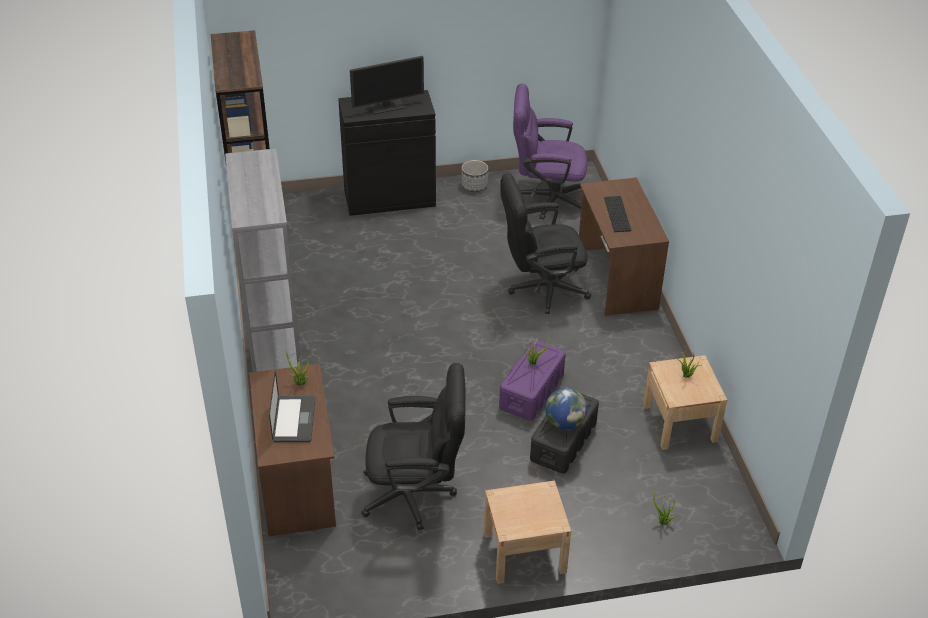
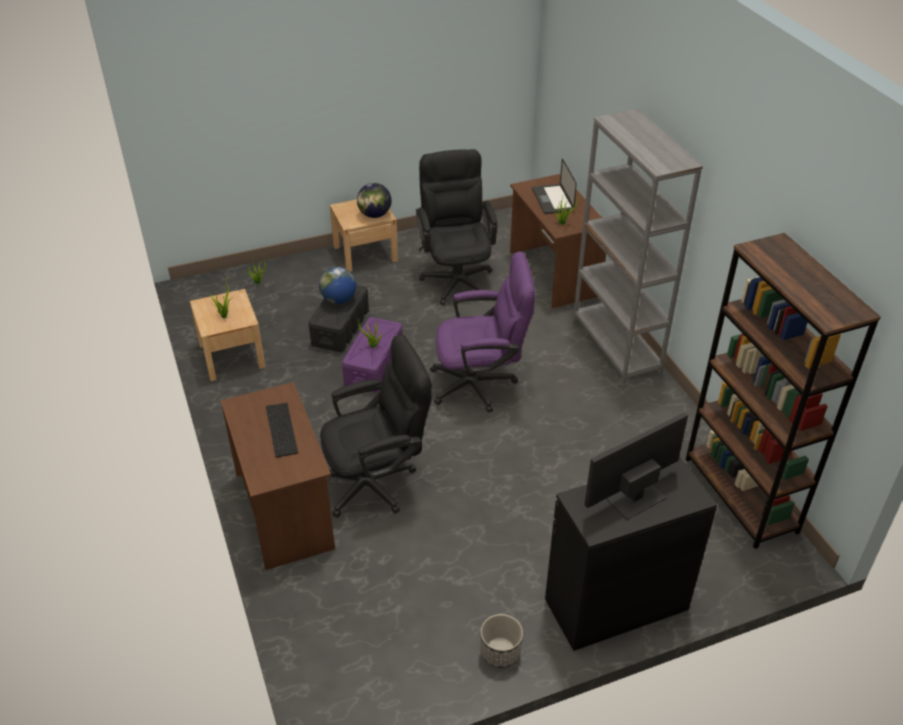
camera: 170 degrees right, 0 degrees up
(416, 494) = (456, 277): black office chair -> black office chair turned 90 degrees clockwise
(512, 501) = (374, 215): none -> globe
(546, 199) = (386, 642): purple office chair -> purple office chair (481, 384)

